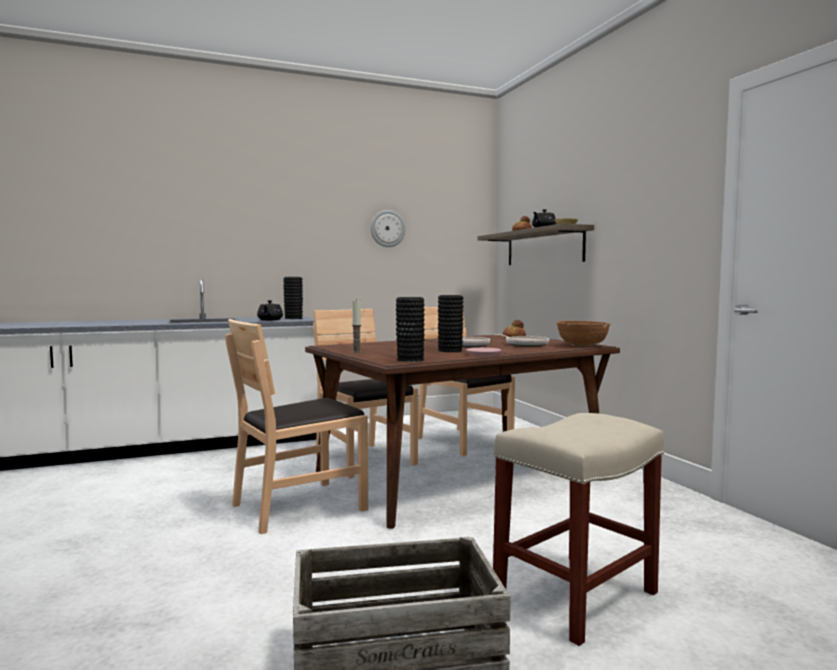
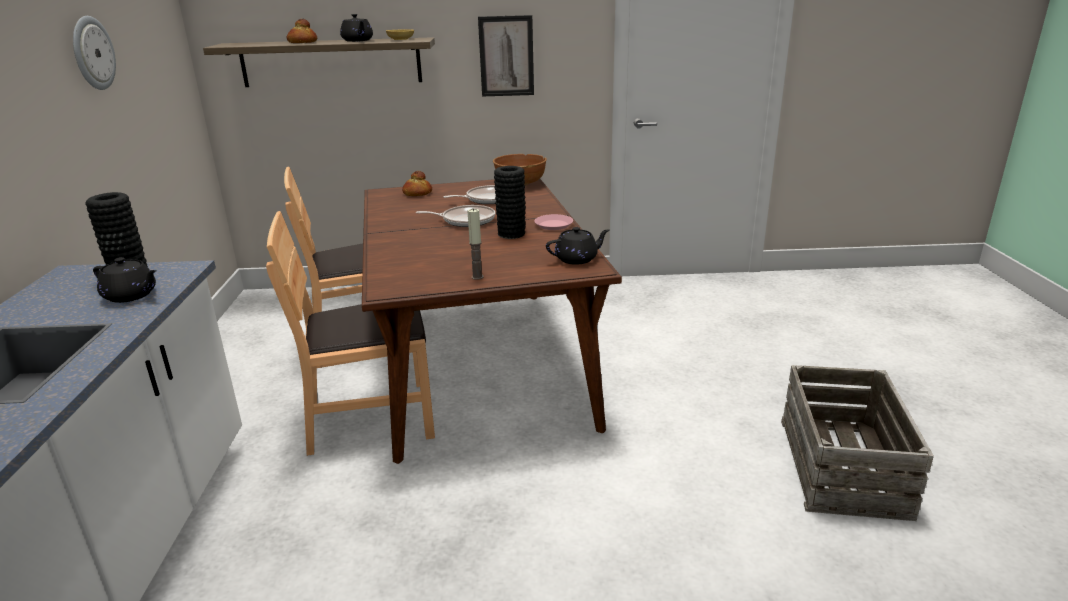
camera: 70 degrees left, 20 degrees up
(299, 506) = (508, 488): brown chair -> none
(410, 360) = (577, 259): black vase -> black teapot
(576, 594) = (751, 371): beige stool -> none
(636, 238) = (506, 56): none -> picture

